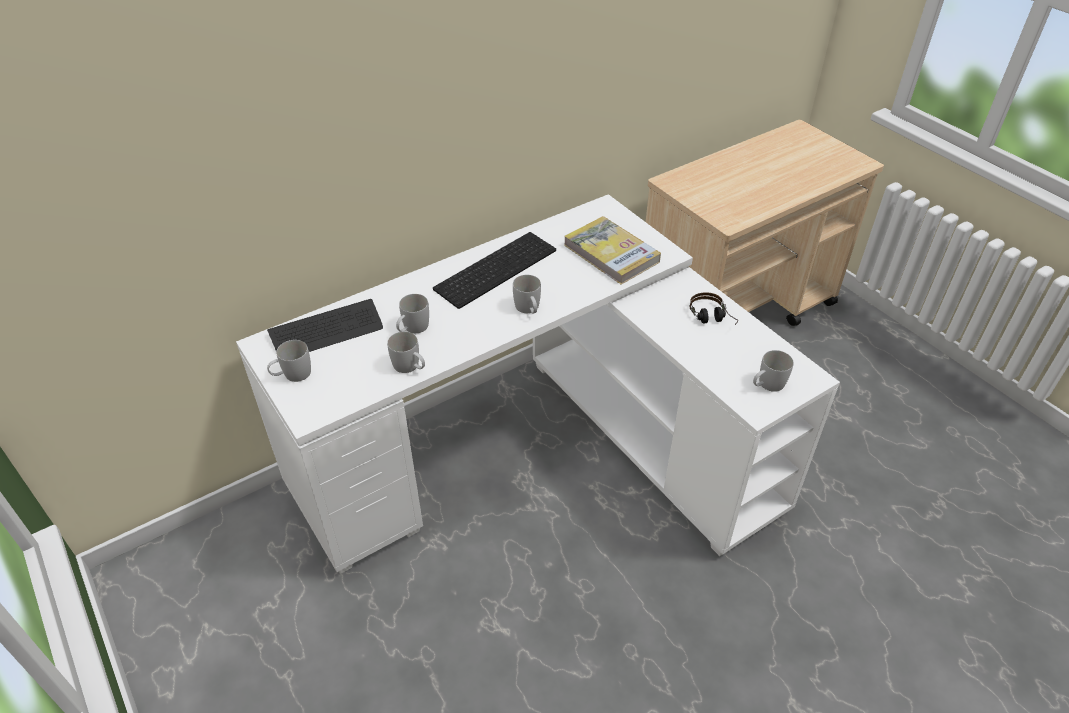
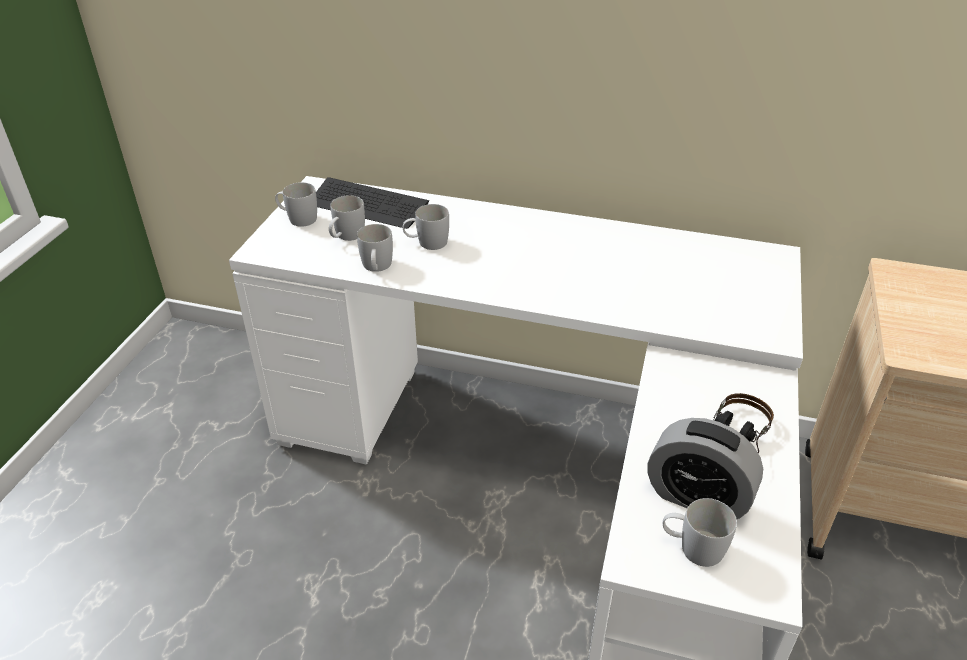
camera: 50 degrees right, 5 degrees down
(495, 268) = (572, 241): keyboard -> none
(528, 309) = (543, 291): white mug -> white mug (346, 236)
(611, 253) = (709, 297): book -> none
(738, 361) = (697, 497): none -> alarm clock

